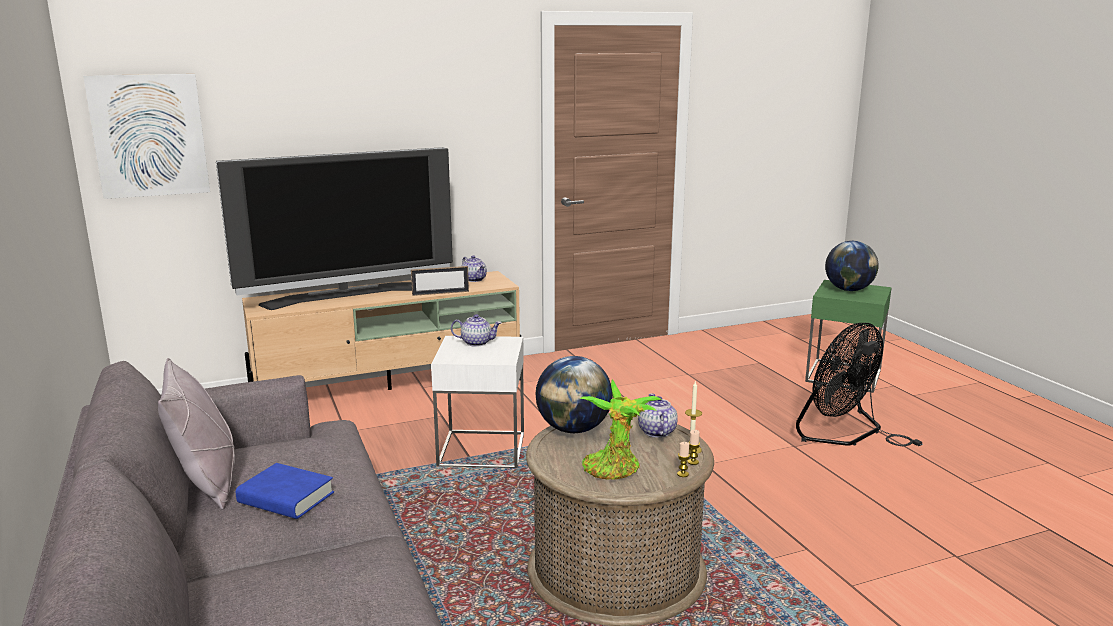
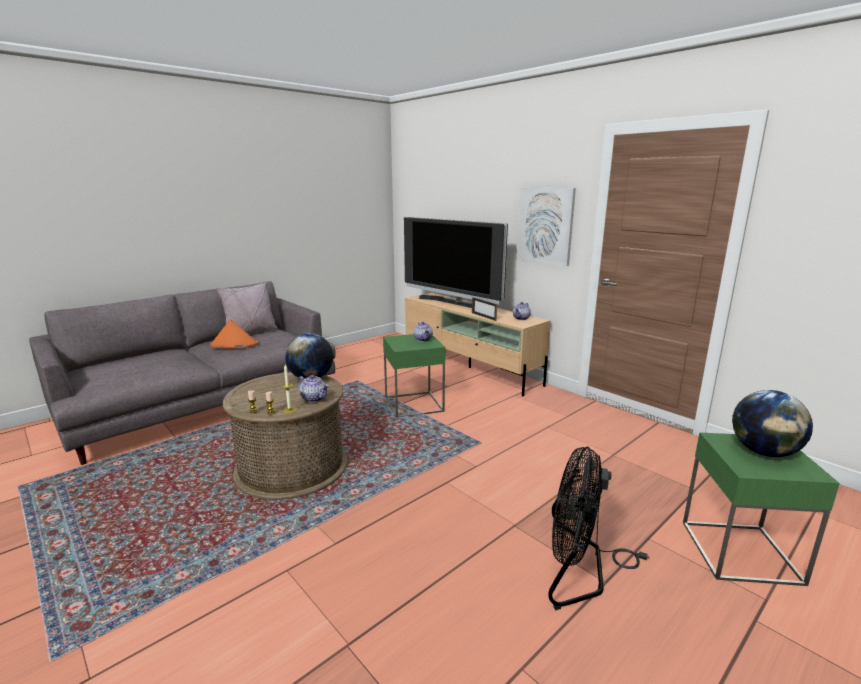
camera: 70 degrees right, 0 degrees up
(149, 135) = (412, 204): picture -> picture (545, 225)
(286, 498) = (234, 344): blue book -> orange hat
(481, 449) = (414, 404): white side table -> green side table
(614, 470) = (260, 394): potted plant -> none
(656, 432) = (314, 398): teapot -> teapot turned 60 degrees clockwise
(853, 432) = (581, 564): black fan -> black fan turned 105 degrees counterclockwise

